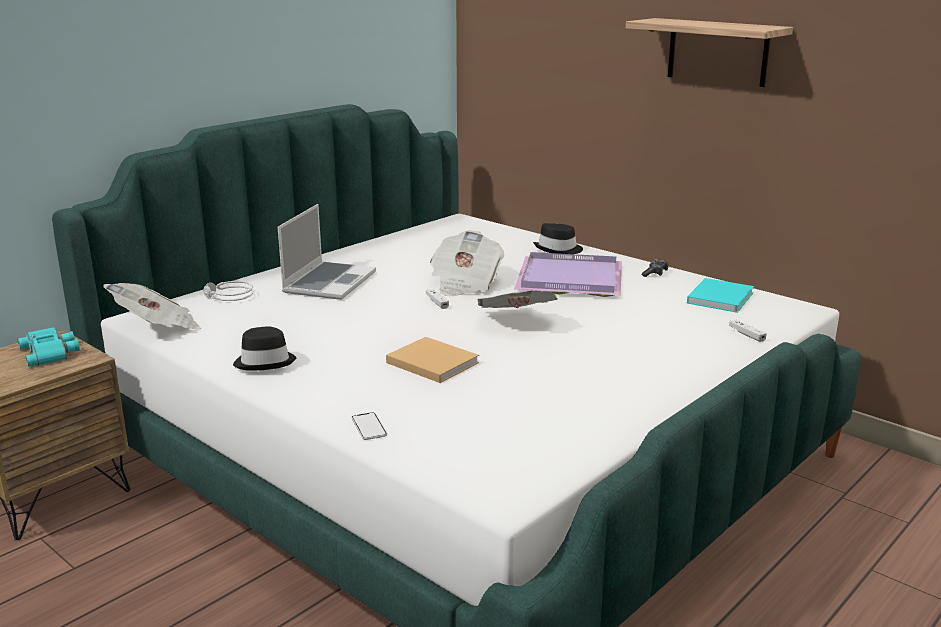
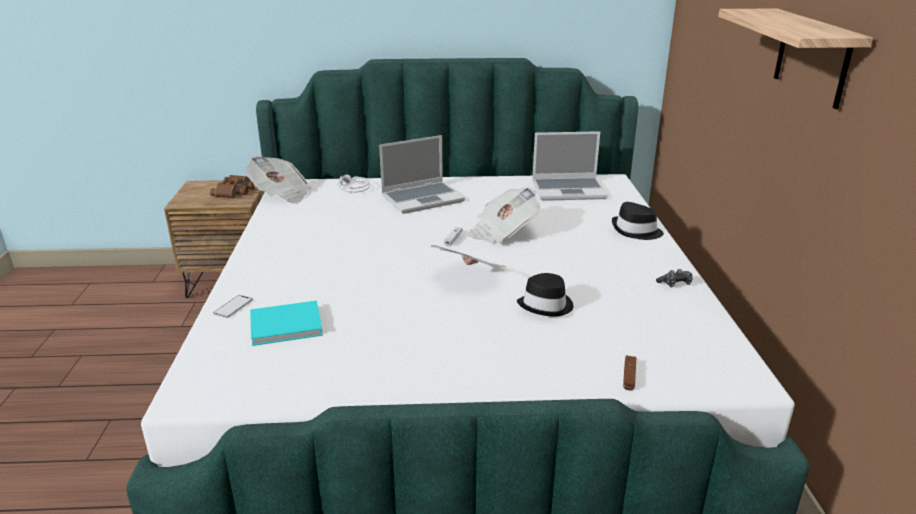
camera: 45 degrees right, 5 degrees up
(51, 352) = (235, 191): turquoise binoculars -> brown binoculars
(265, 362) = (280, 238): black hat -> black hat (546, 305)
(430, 362) = (355, 281): beige book -> none
(444, 237) = (569, 190): none -> laptop
(571, 280) = (588, 260): purple tray -> none
(721, 297) = (687, 331): turquoise book -> turquoise book (288, 325)
(746, 335) = (629, 377): white game controller -> brown game controller

